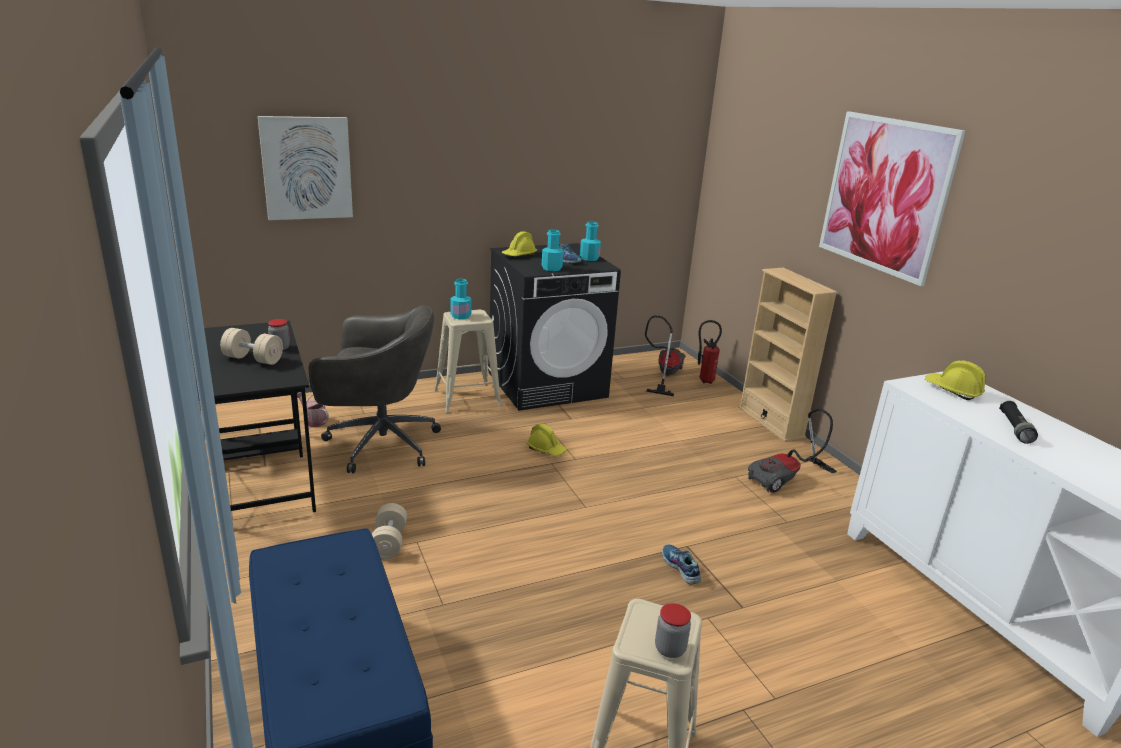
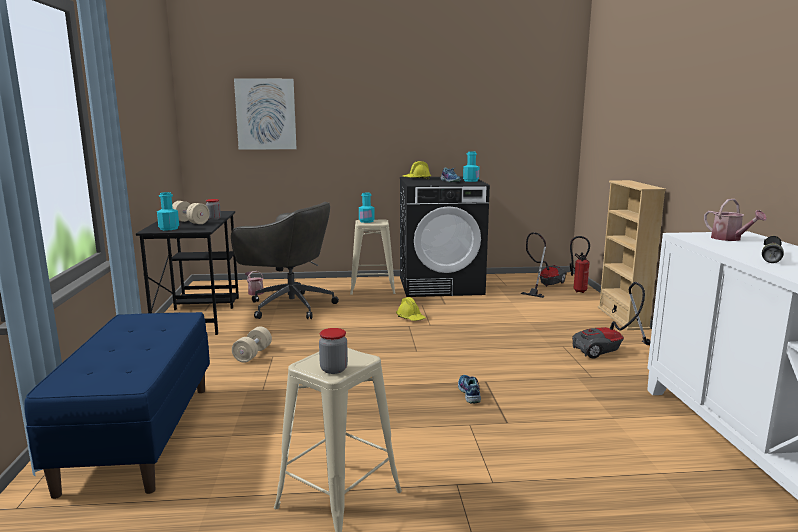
camera: 20 degrees right, 10 degrees down
(551, 268) = (433, 183): turquoise bottle -> turquoise bottle (169, 228)
(885, 195) = (693, 93): picture -> none
(953, 390) = (729, 239): yellow hard hat -> watering can

